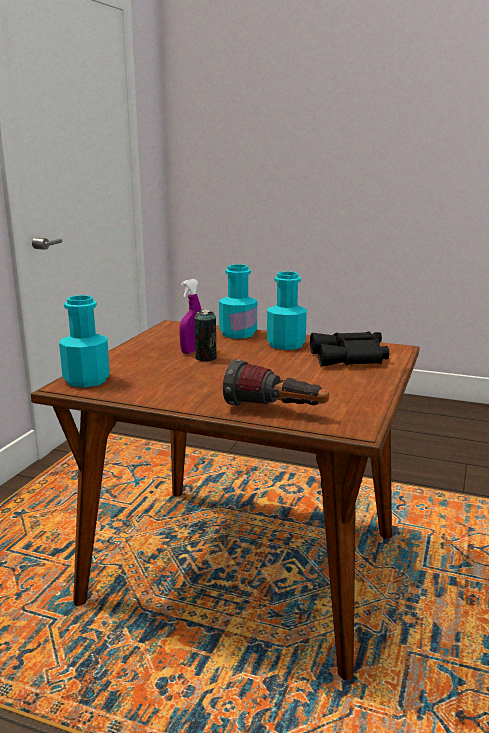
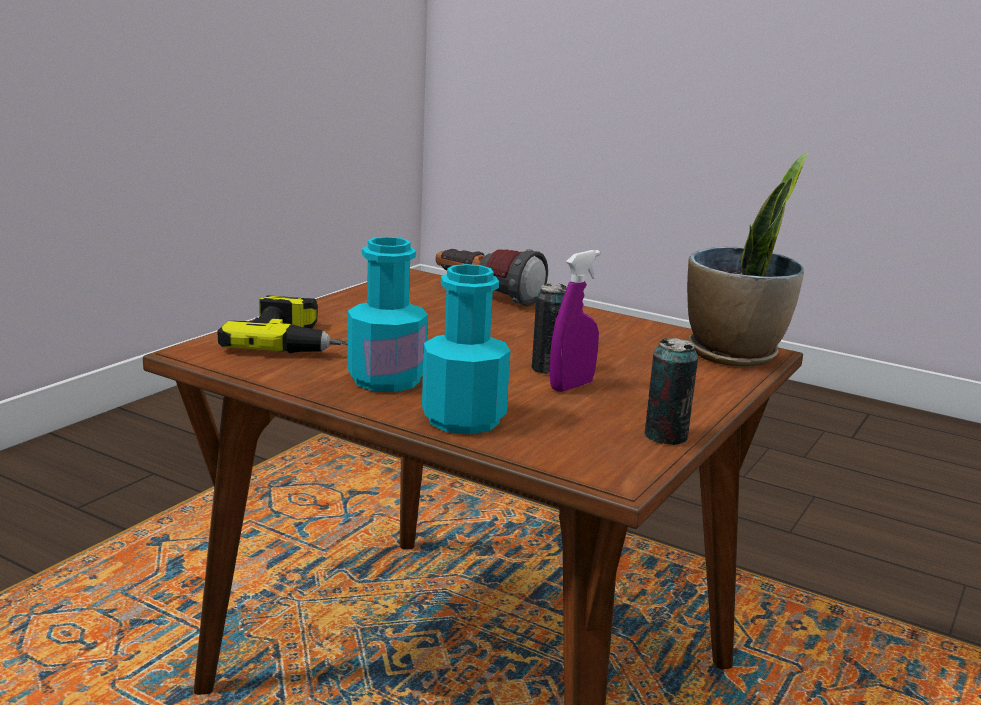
camera: 170 degrees left, 0 degrees up
(86, 380) = (734, 354): turquoise bottle -> potted plant
(148, 336) = (665, 436): none -> can
(350, 358) = (310, 341): black binoculars -> power drill

